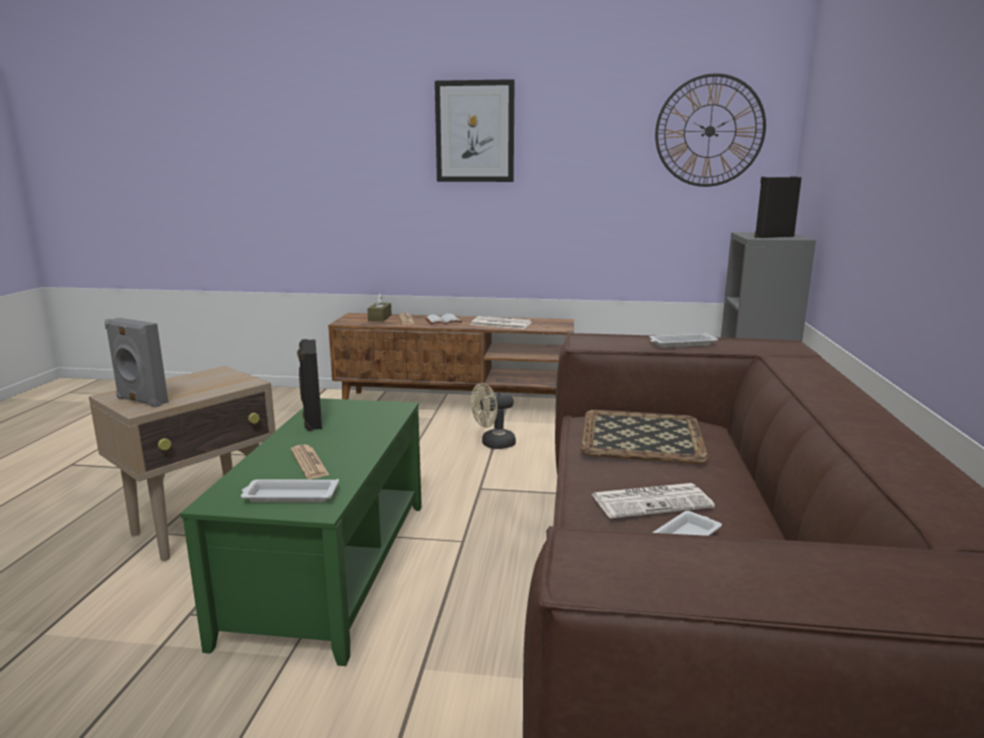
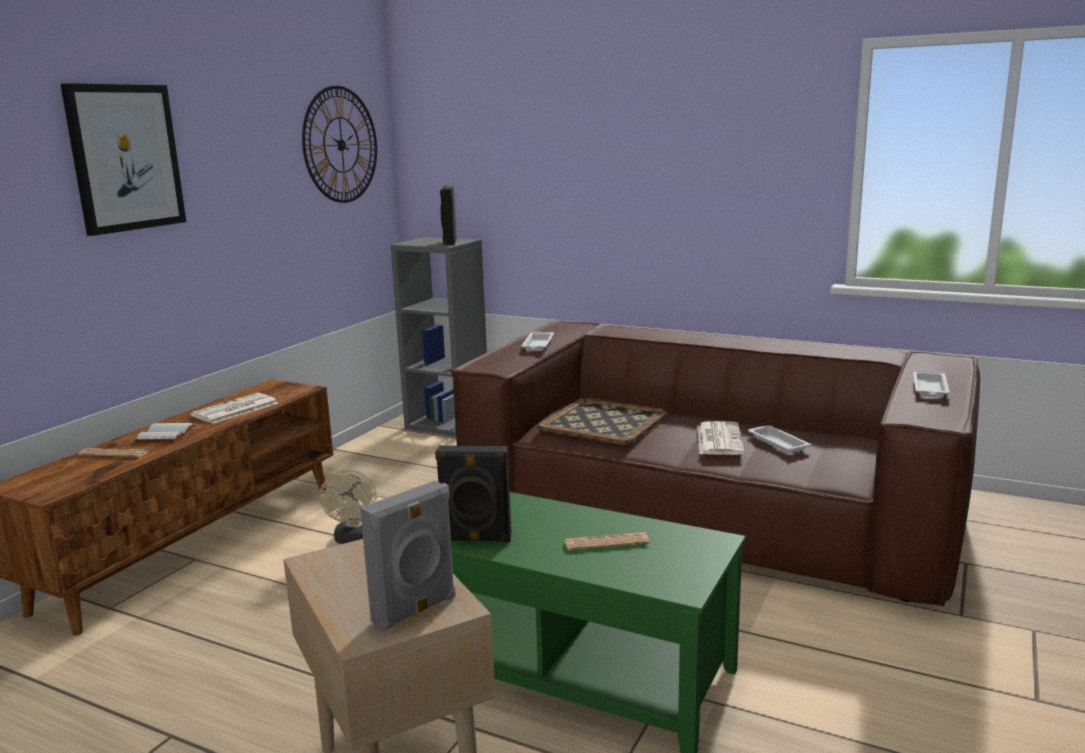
camera: 70 degrees left, 0 degrees up
(289, 496) = (684, 553): white tray -> white tray (929, 388)
(380, 318) = (69, 469): brown tissue box -> none

